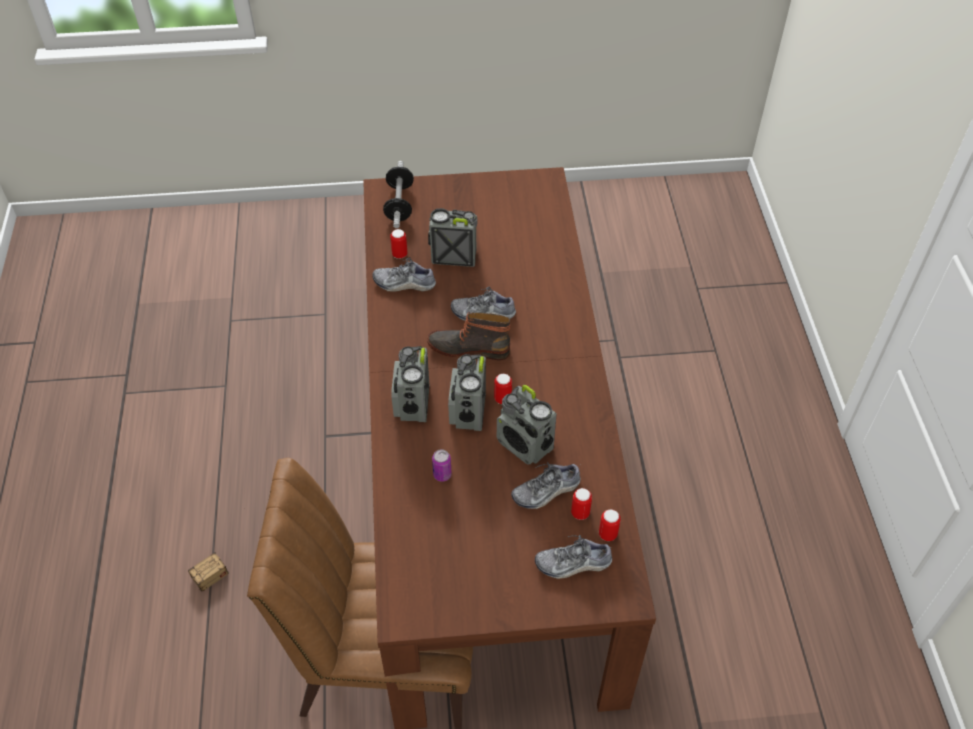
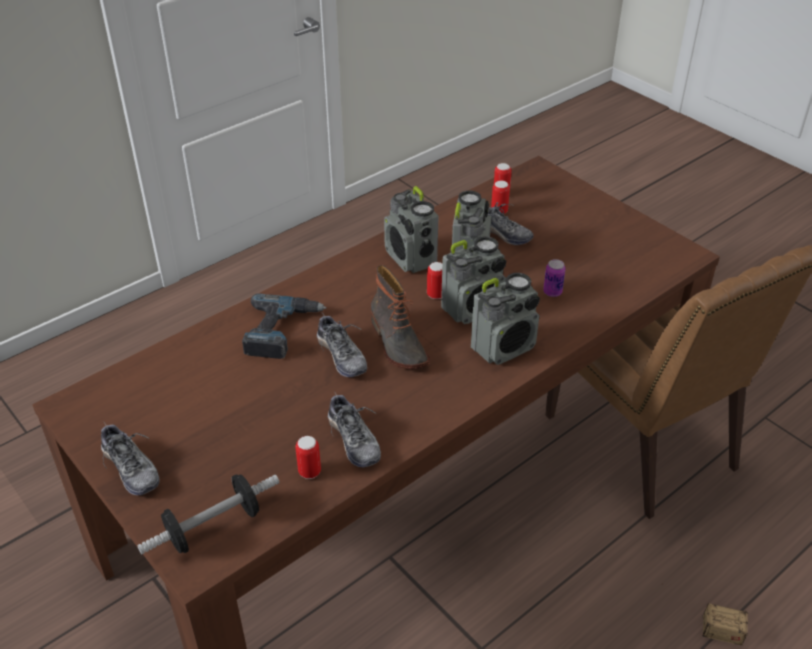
camera: 125 degrees left, 10 degrees down
(453, 256) = (272, 422): radio -> radio (411, 259)
(536, 295) = (281, 331): none -> power drill
(573, 563) = (543, 199): shoe -> shoe (131, 469)

